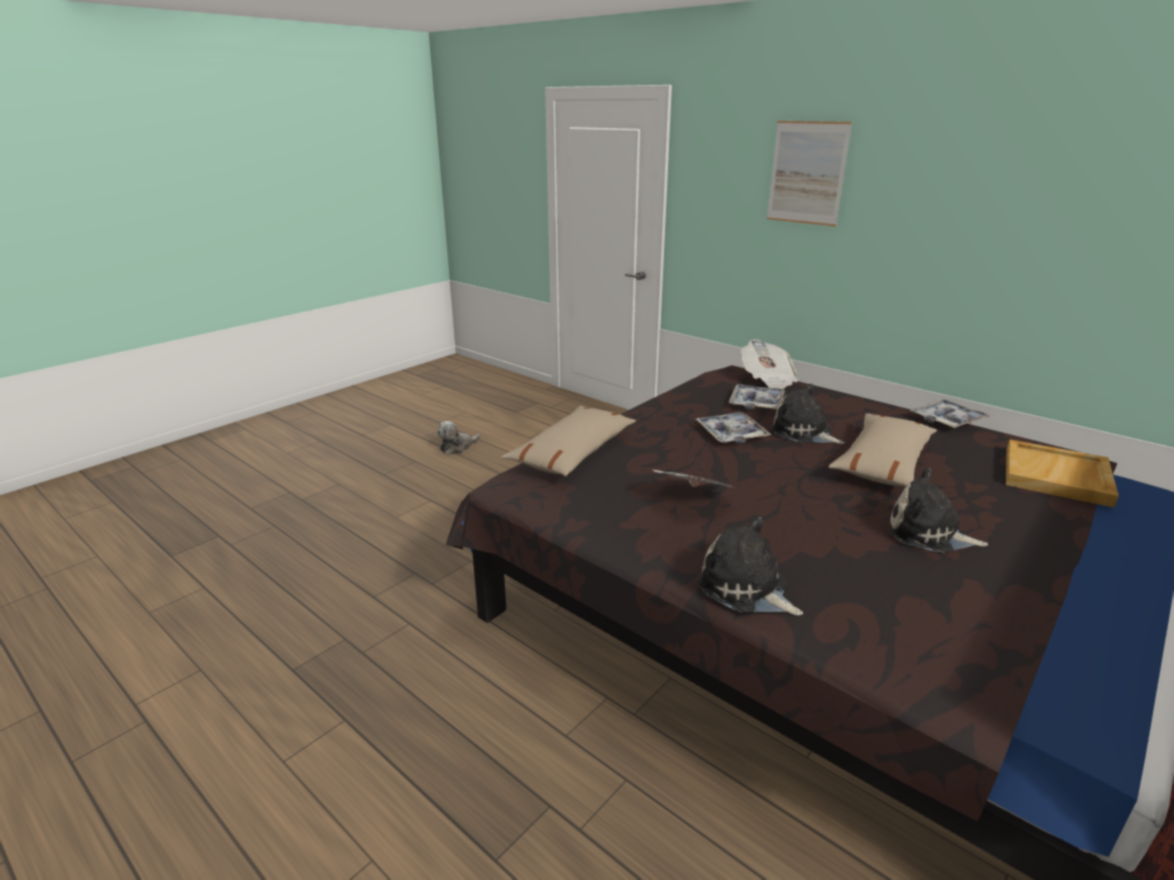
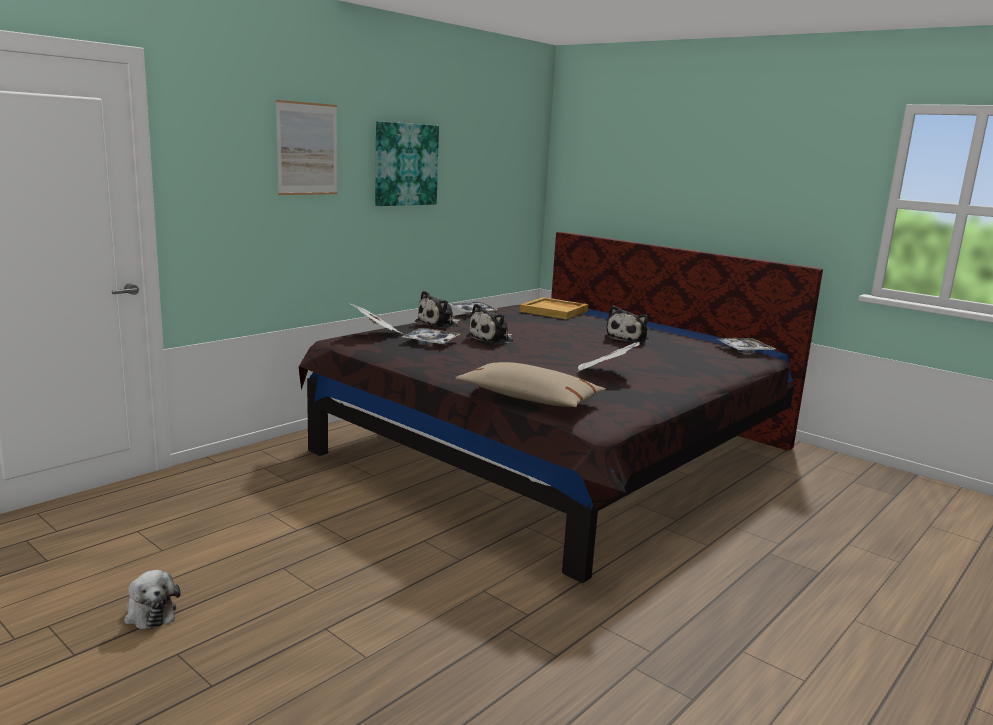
camera: 90 degrees left, 10 degrees down
(731, 434) = (494, 354): tray -> tray (744, 350)
(746, 589) = (705, 375): plush toy -> plush toy (439, 324)
(883, 462) = (541, 332): beige pillow -> none
(953, 199) = (405, 164): none -> picture

